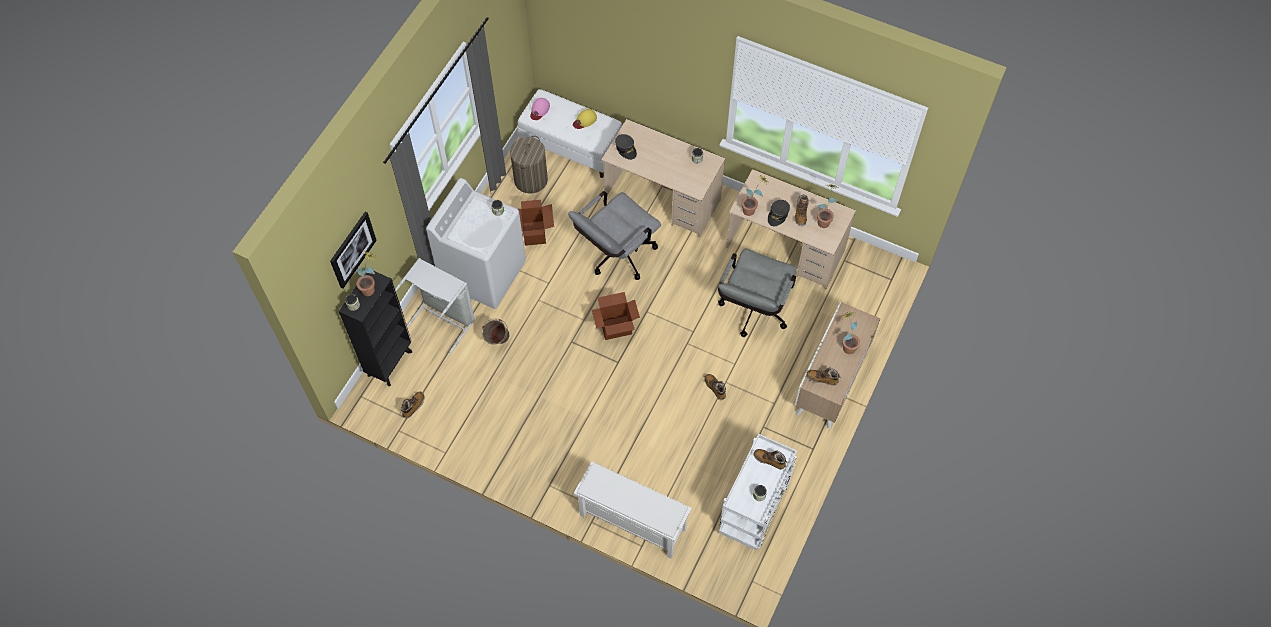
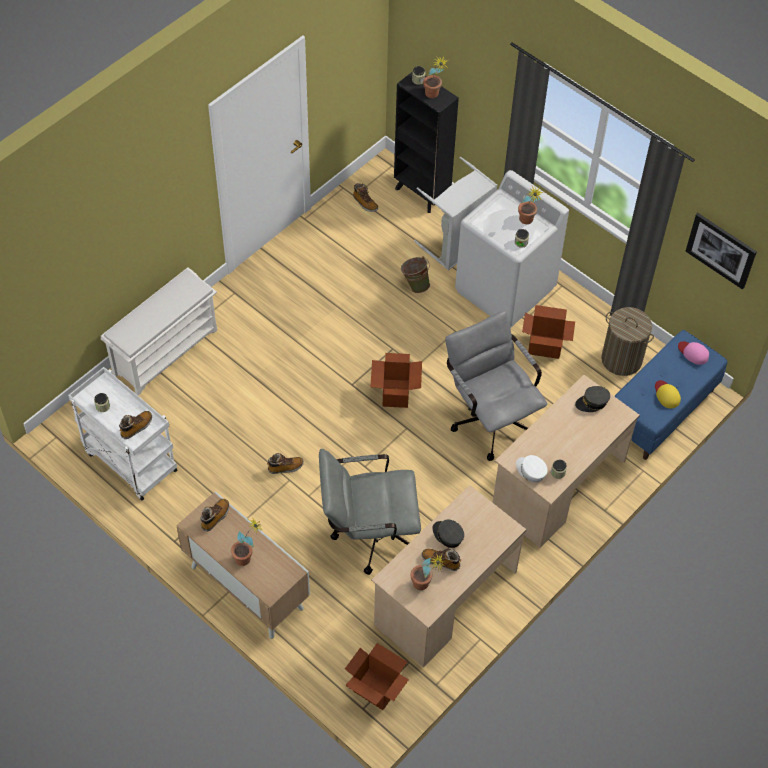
camera: 105 degrees right, 5 degrees down
(352, 249) = (461, 61): picture -> picture (721, 250)
(572, 147) = (660, 411): white bench -> blue bench
(702, 175) = (530, 471): none -> white cap
(752, 209) = (465, 510): potted plant -> potted plant (527, 222)
(752, 313) = (368, 534): grey office chair -> grey office chair turned 45 degrees counterclockwise
(873, 275) = (376, 689): none -> cardboard box

